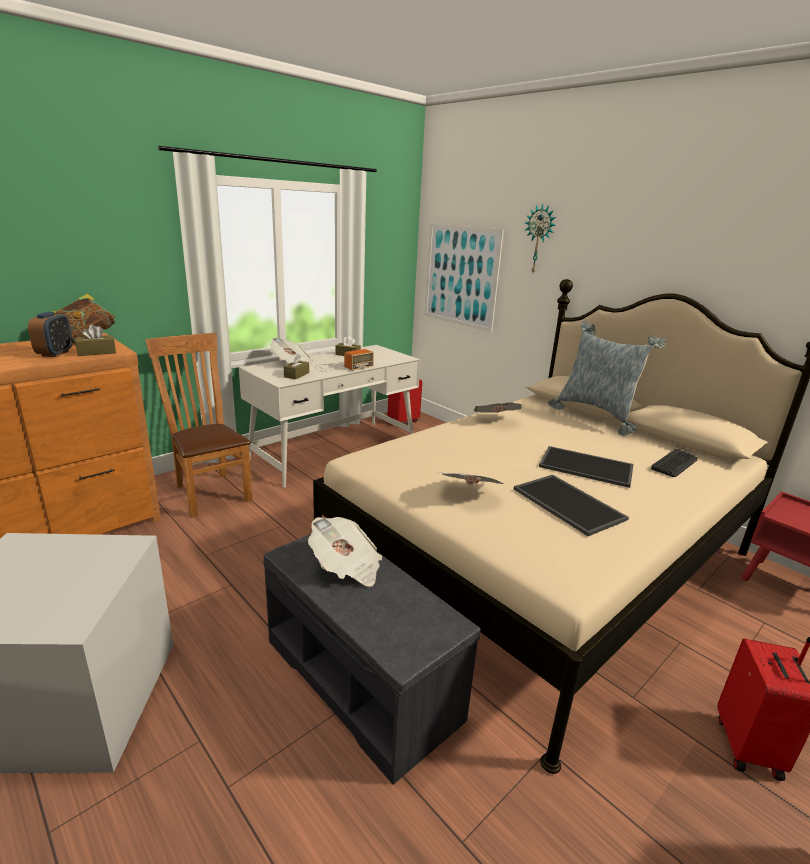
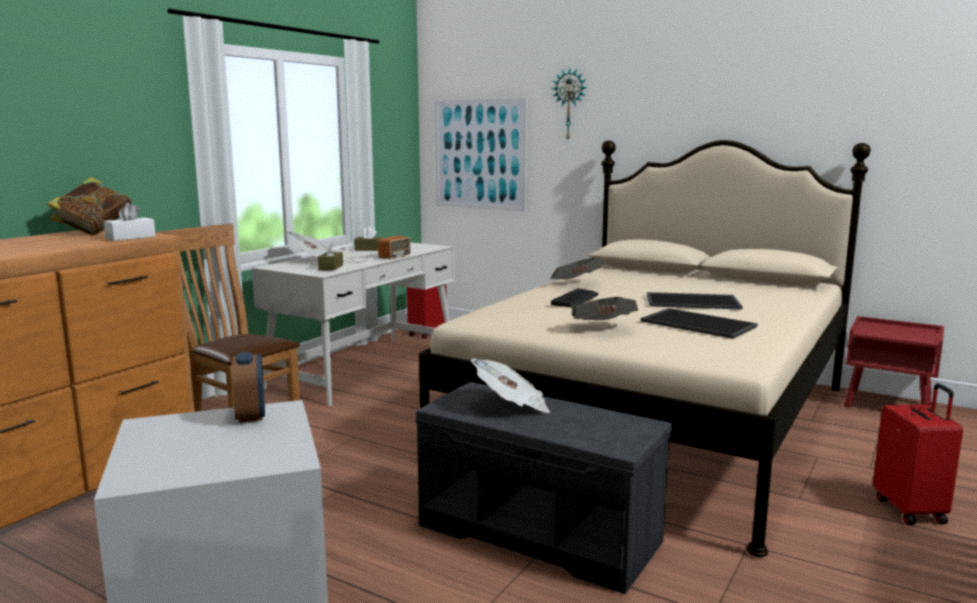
camera: 15 degrees left, 10 degrees down
(55, 353) = (81, 241): alarm clock -> alarm clock (251, 415)
(97, 352) = (131, 237): brown tissue box -> white tissue box
(595, 420) = (671, 275): pillow -> none
(675, 464) = (767, 292): keyboard -> keyboard (575, 299)

